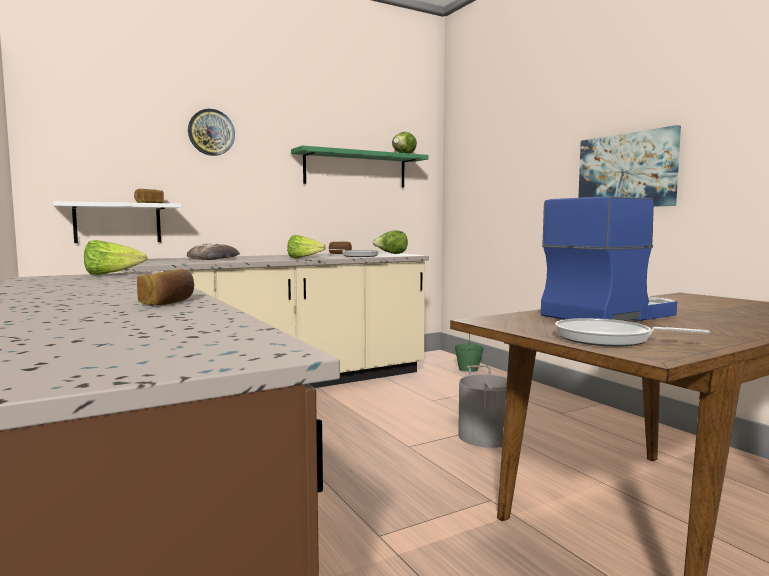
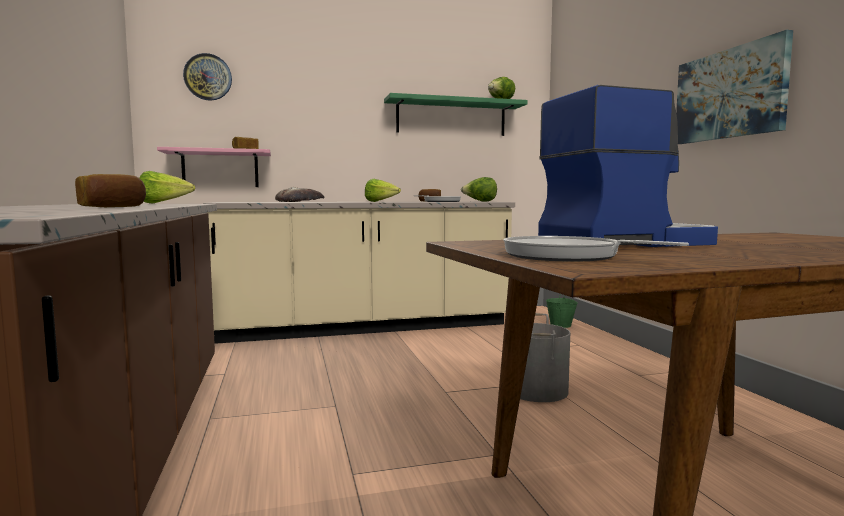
camera: 15 degrees right, 0 degrees up
(118, 223) = (220, 169): white shelf -> pink shelf
(211, 132) = (306, 84): wall clock -> wall clock (208, 77)

